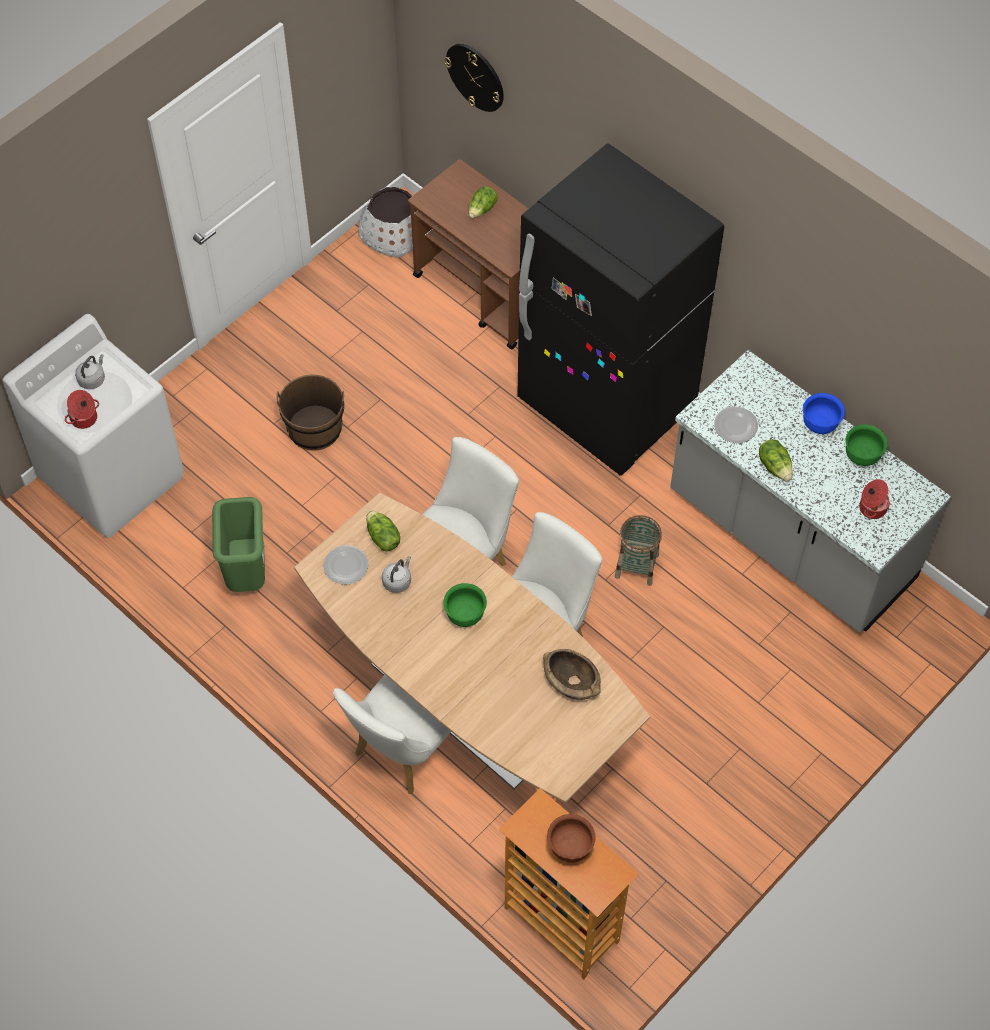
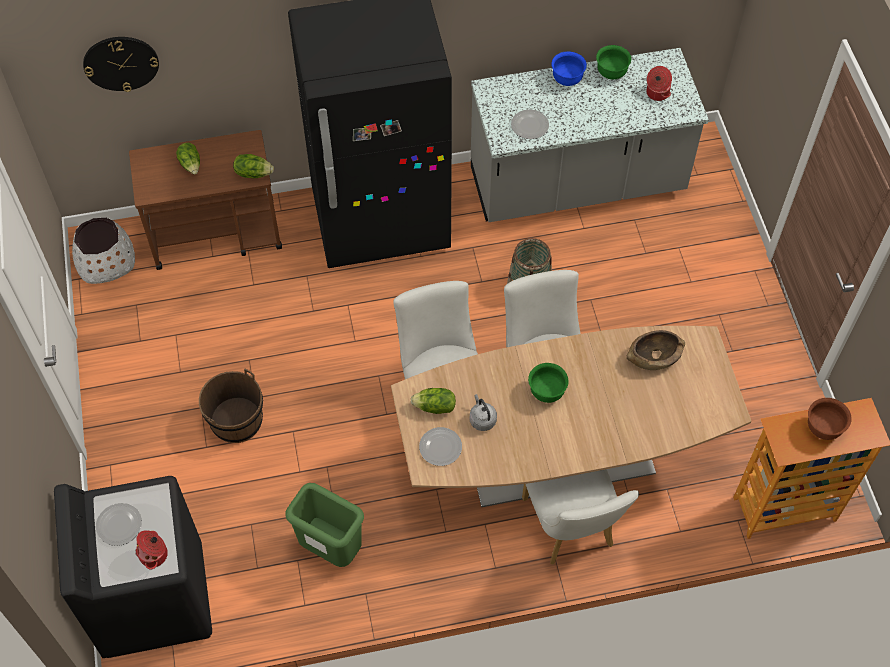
camera: 55 degrees left, 0 degrees up
(92, 379) = (118, 525): grey kettle -> plate
(113, 477) = (153, 598): white washing machine -> black washing machine
(775, 466) = (581, 124): lettuce -> lettuce (253, 173)

